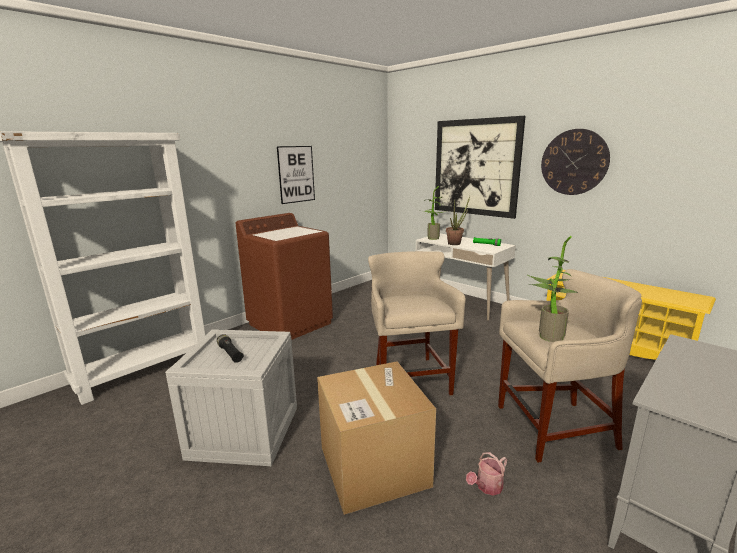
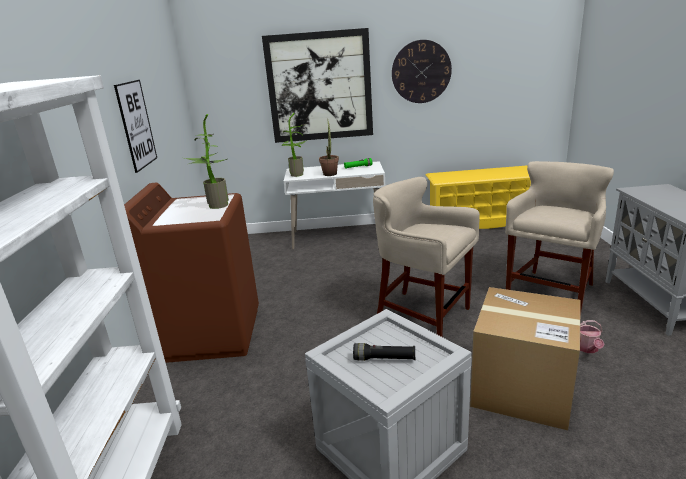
camera: 45 degrees left, 5 degrees up
(547, 336) = (563, 217): potted plant -> potted plant (215, 206)

